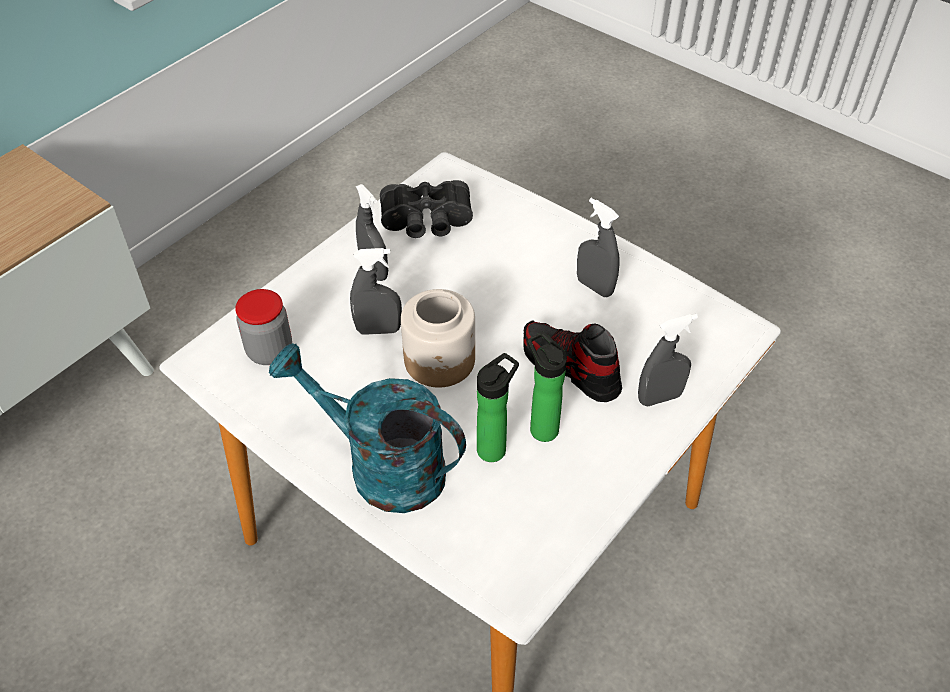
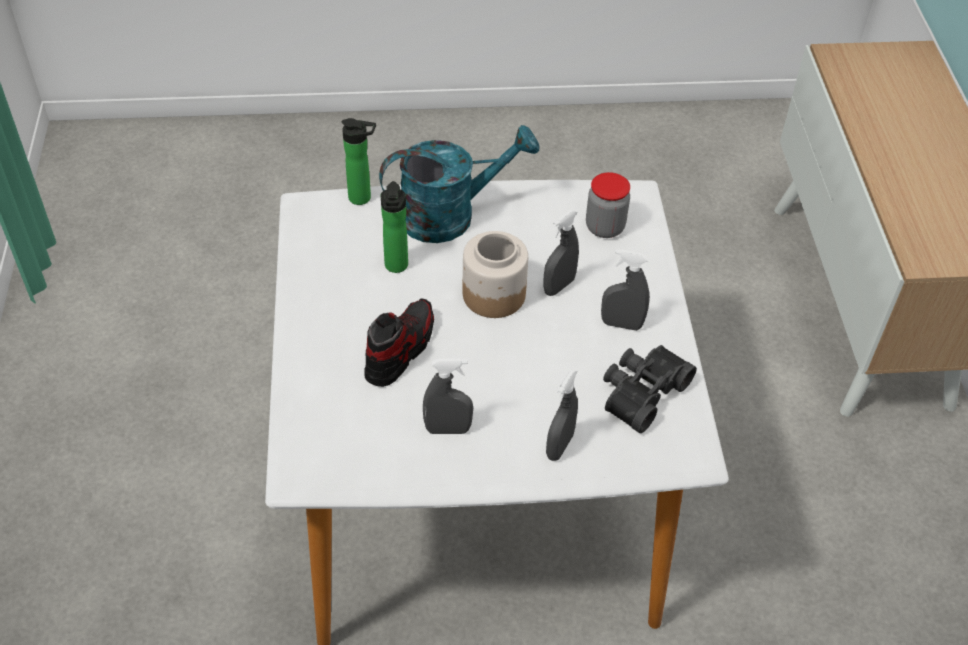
camera: 135 degrees right, 0 degrees up
(541, 427) = (379, 298): bottle -> bottle (363, 198)
(570, 369) = (400, 350): shoe -> shoe turned 60 degrees counterclockwise
(659, 398) = (317, 372): grey spray bottle -> grey spray bottle (559, 446)

